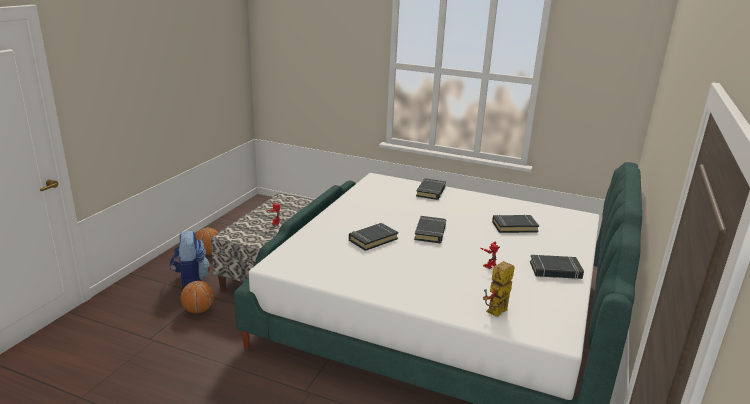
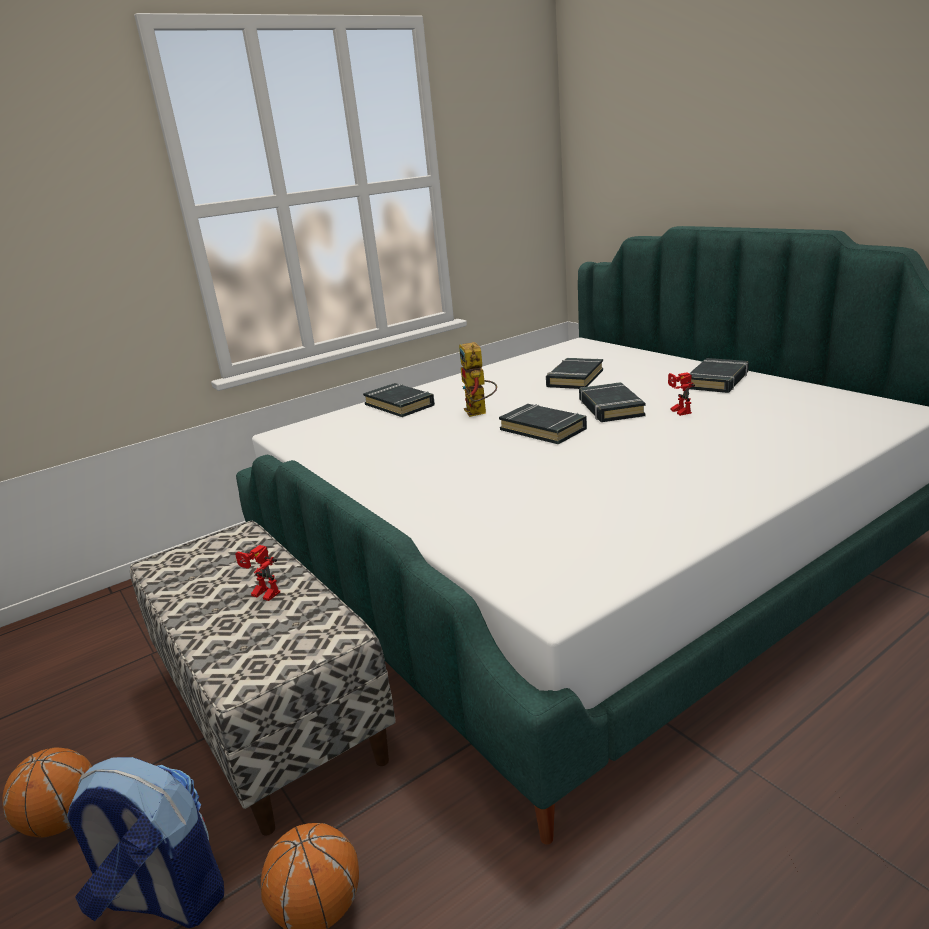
camera: 55 degrees left, 0 degrees up
(373, 239) = (527, 476): black book -> black book (610, 408)
(496, 313) = (827, 432): toy robot -> toy robot (479, 413)

